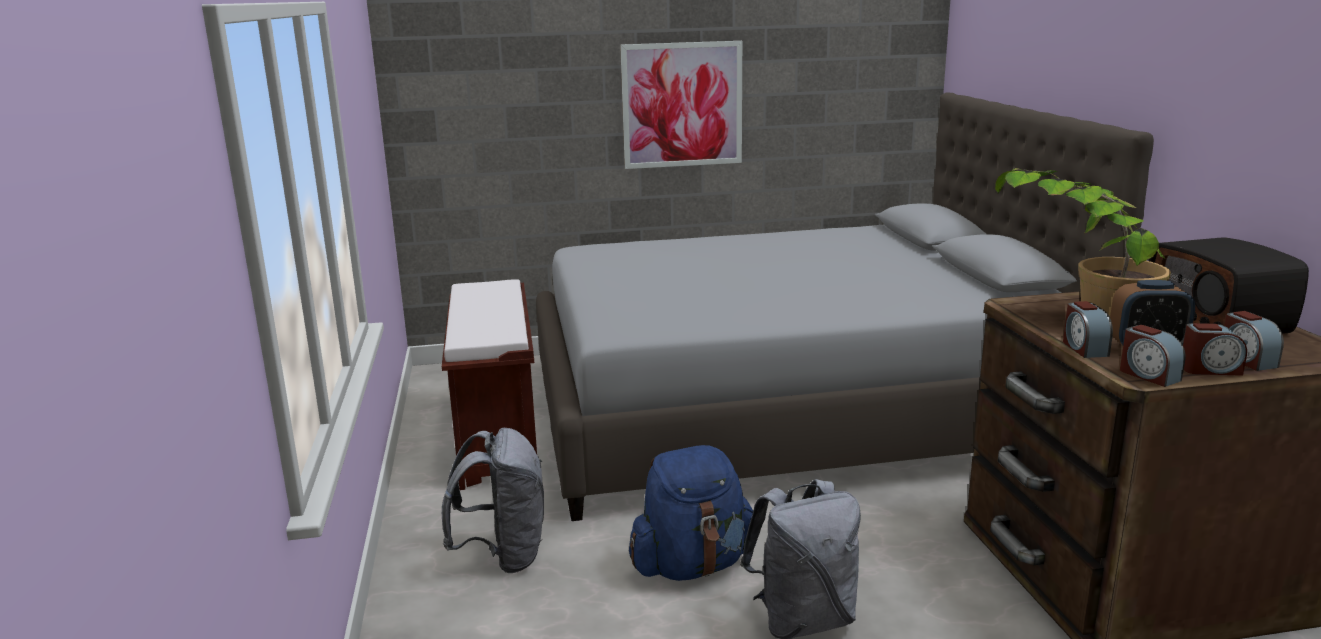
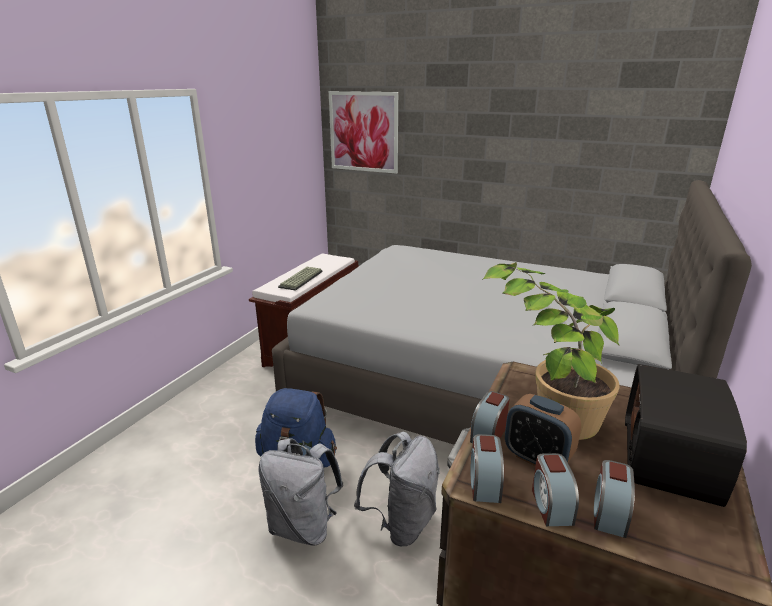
camera: 35 degrees right, 5 degrees up
(497, 319) = (301, 279): none -> keyboard
(503, 555) = (231, 410): grey backpack -> grey backpack (401, 523)
(682, 105) = (492, 165): picture -> picture (363, 132)
(1209, 369) = (551, 505): alarm clock -> alarm clock turned 45 degrees clockwise

